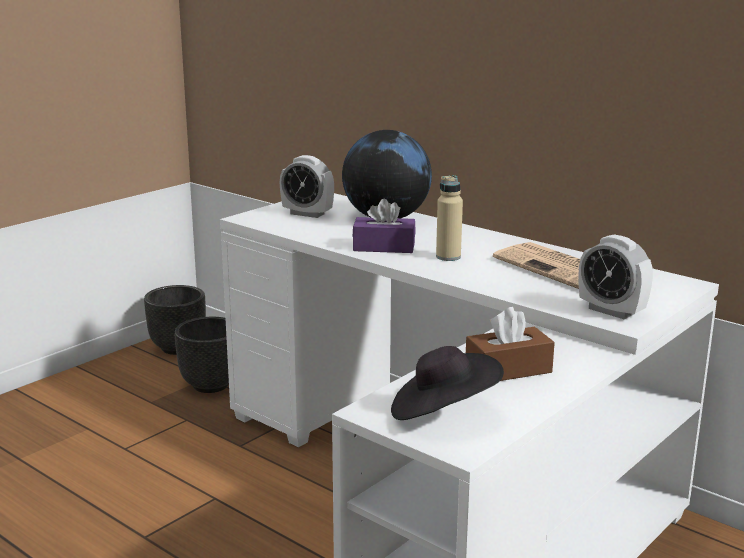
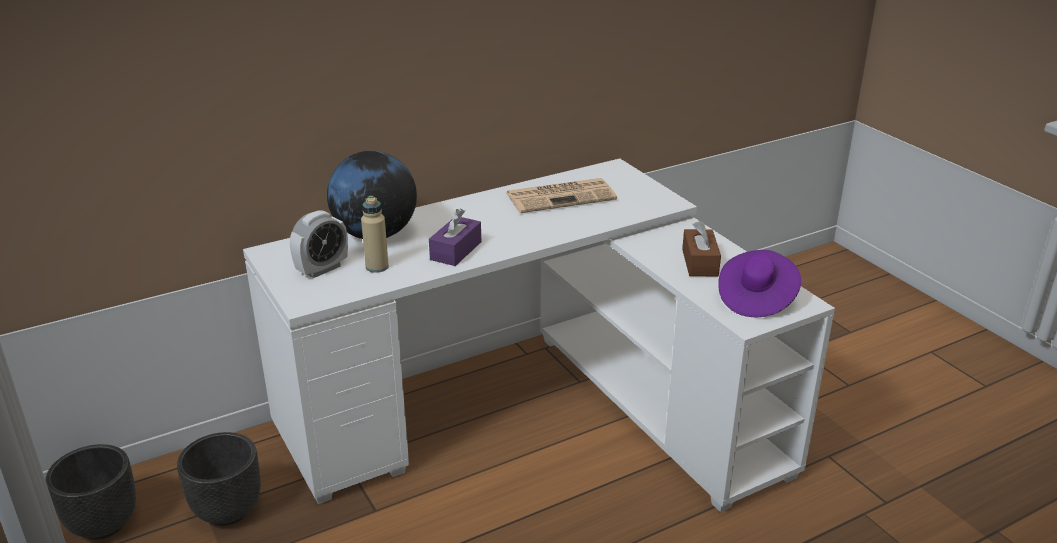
camera: 70 degrees left, 10 degrees up
(442, 412) = (756, 299): black hat -> purple hat
(448, 257) = (502, 230): beige bottle -> beige bottle (377, 267)
(611, 311) = (649, 201): alarm clock -> none

